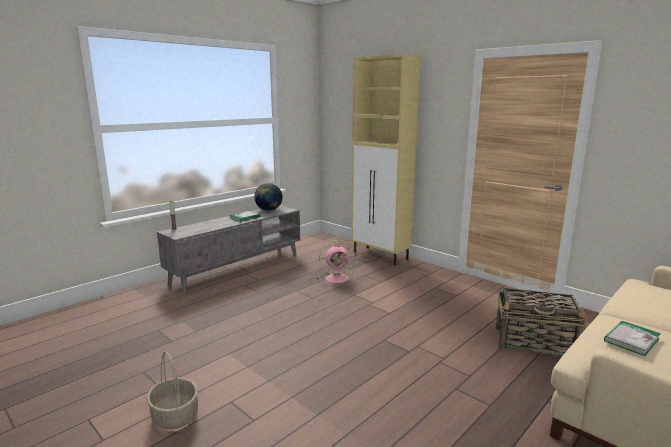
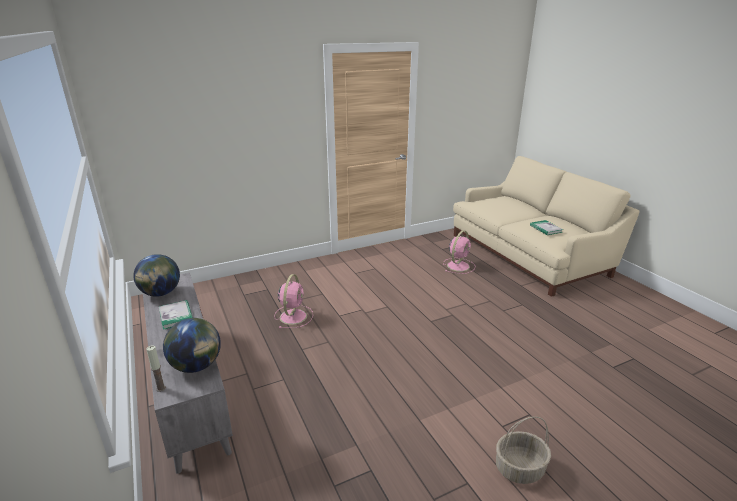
camera: 70 degrees left, 10 degrees up
(195, 231) = (197, 366): none -> globe
(381, 256) = (260, 278): beige cabinet -> none
(535, 343) = (458, 265): basket -> pink fan

